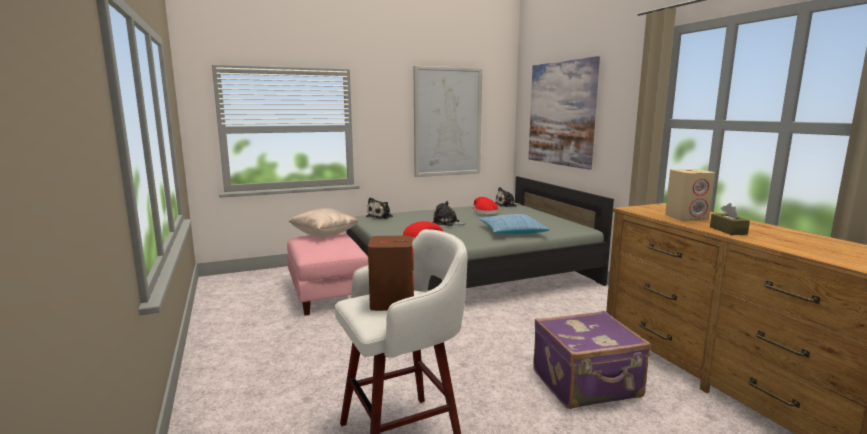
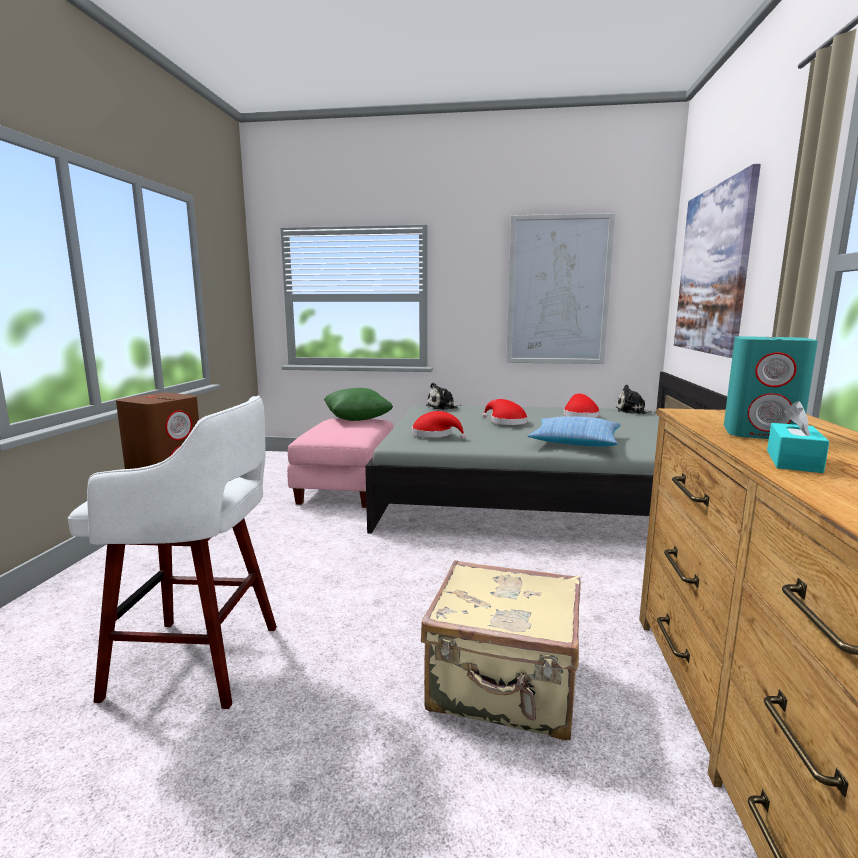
camera: 30 degrees right, 0 degrees up
(324, 235) = (357, 419): beige pillow -> green pillow
(447, 223) = (506, 422): plush toy -> red hat
(587, 385) = (505, 687): purple suitcase -> beige suitcase
(686, 217) = (761, 433): beige speaker -> turquoise speaker
(728, 230) = (793, 461): brown tissue box -> turquoise tissue box

